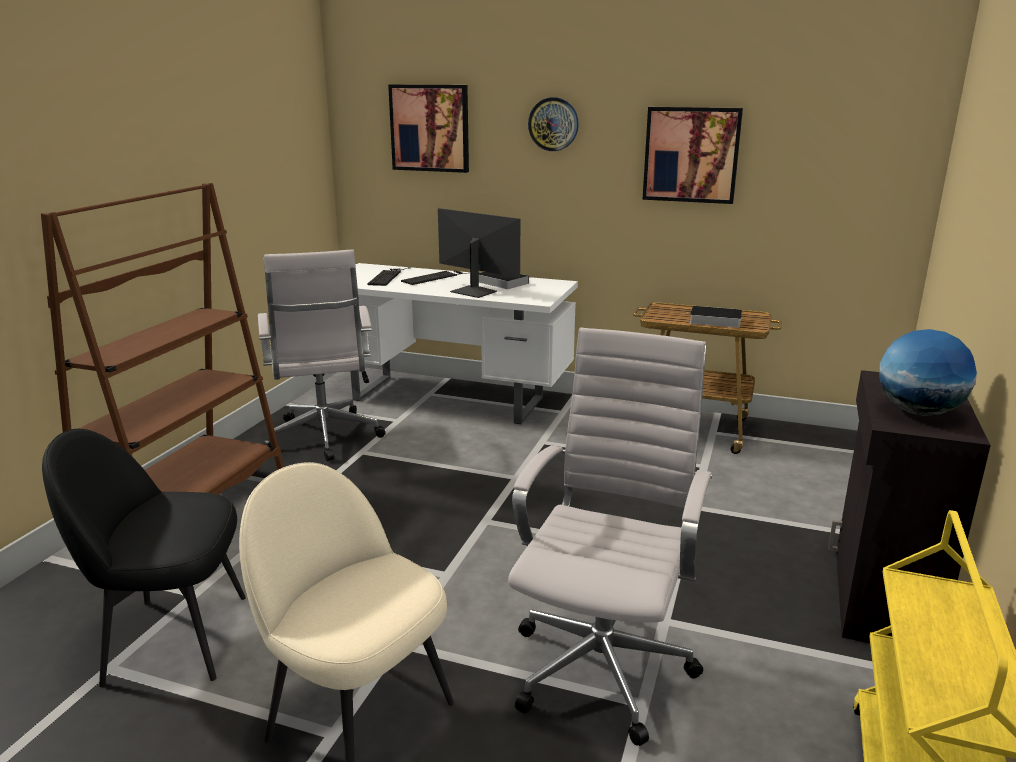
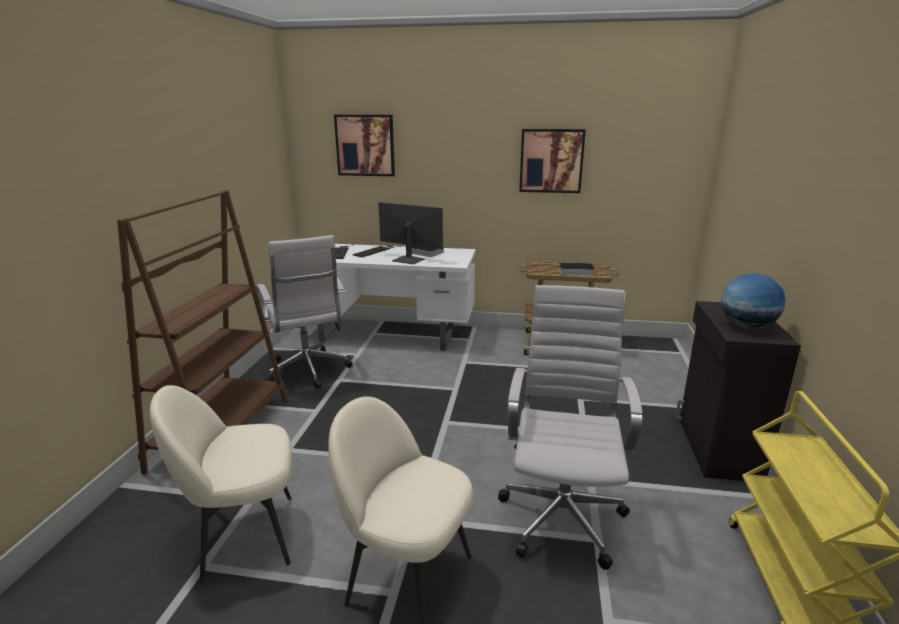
camera: 10 degrees left, 0 degrees up
(172, 638) = (245, 536): black chair -> beige chair
(553, 124) = (455, 141): wall clock -> none

